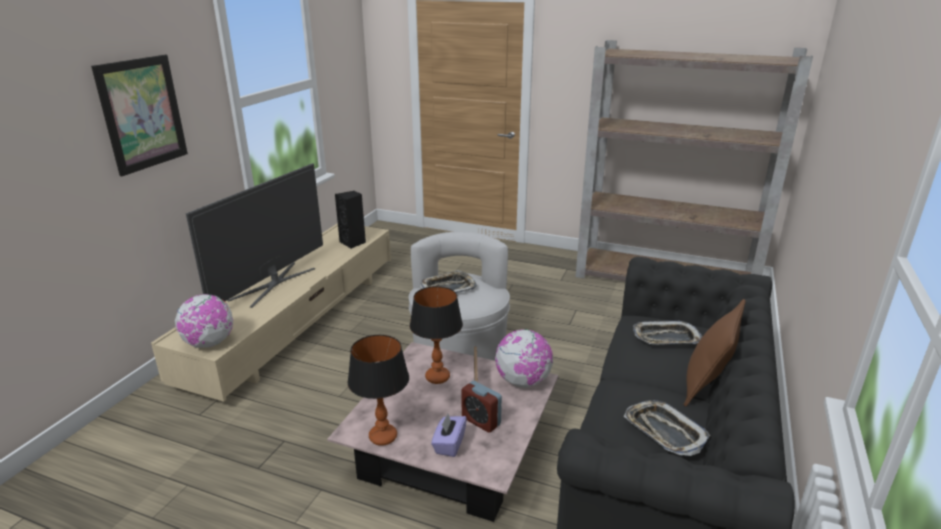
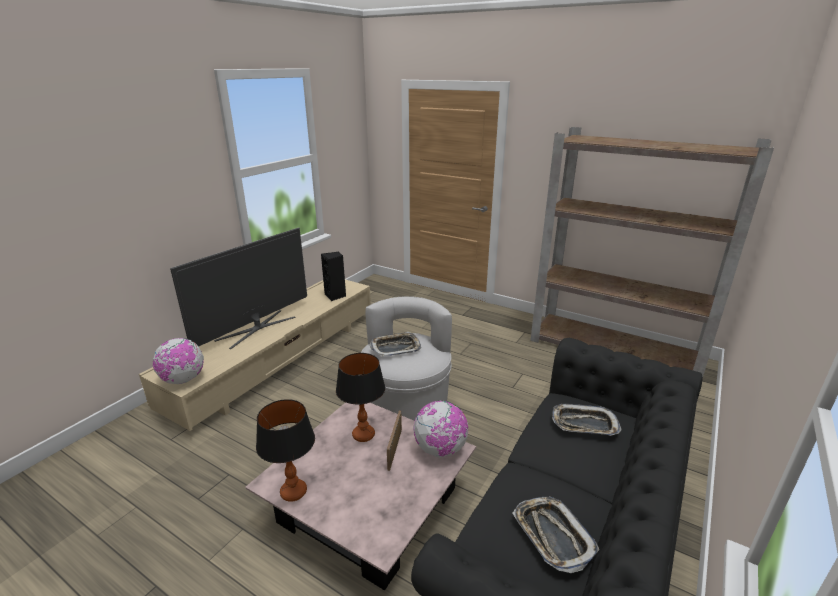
camera: 10 degrees right, 0 degrees up
(142, 114) = (143, 181): picture -> none
(449, 444) = (350, 509): purple tissue box -> none
(481, 421) = (387, 487): alarm clock -> none
(706, 385) = (613, 483): brown pillow -> none

